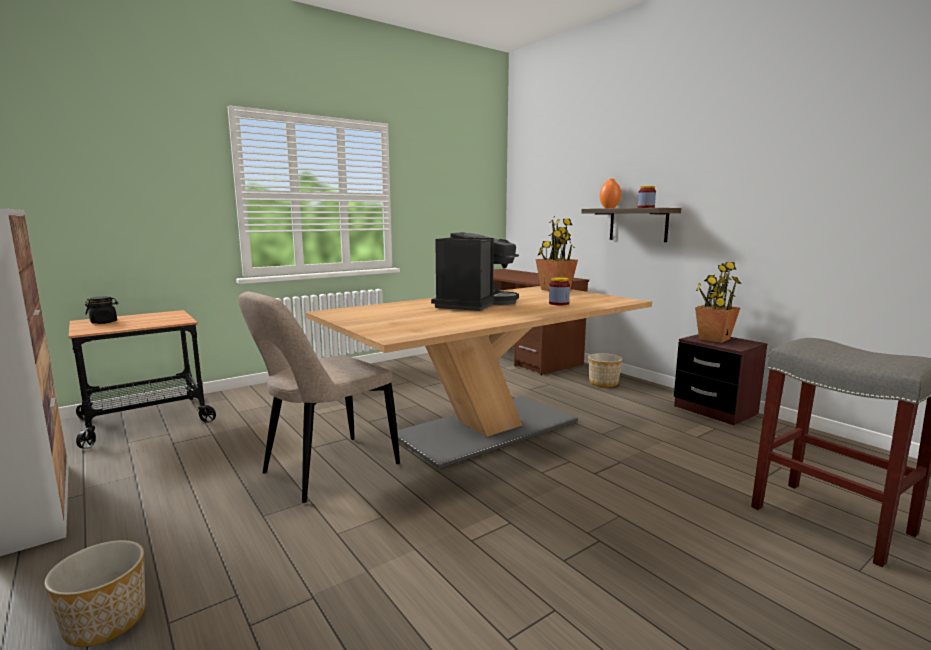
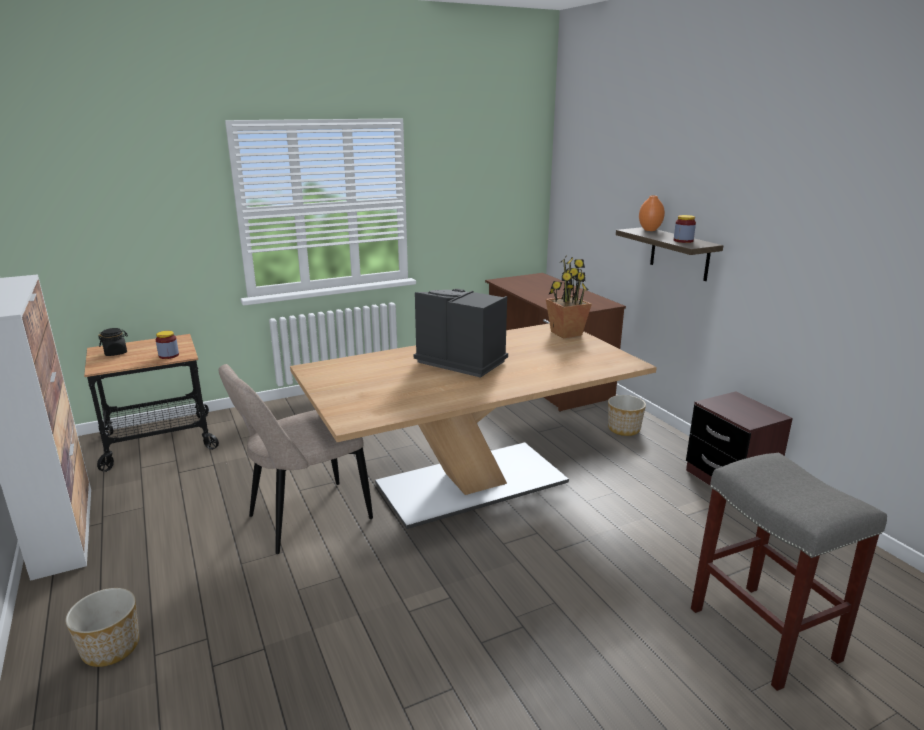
camera: 10 degrees right, 10 degrees up
(474, 304) = (460, 361): coffee machine -> coffee machine turned 90 degrees counterclockwise
(558, 303) = (549, 366): jar -> jar (169, 355)
(714, 339) = (735, 405): potted plant -> none

